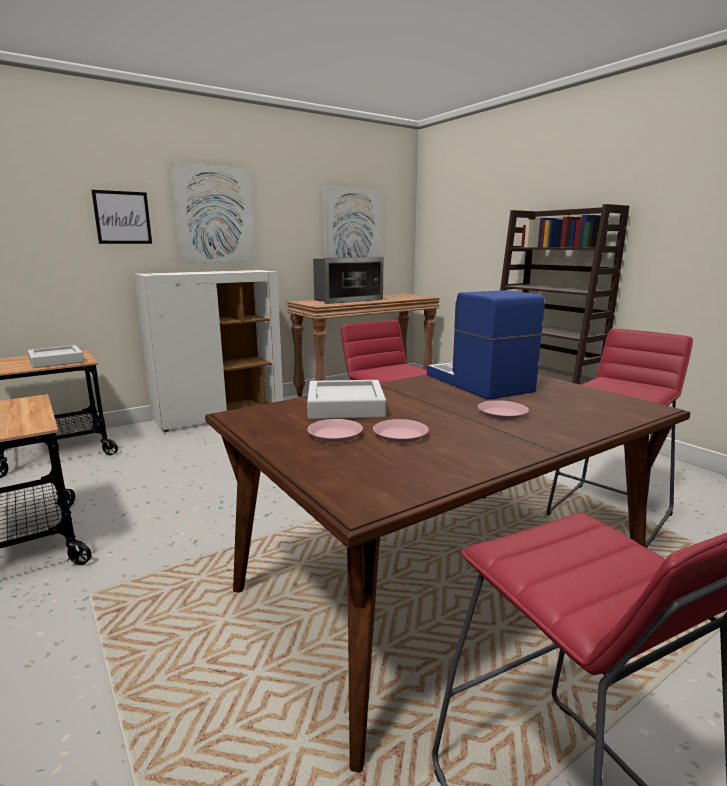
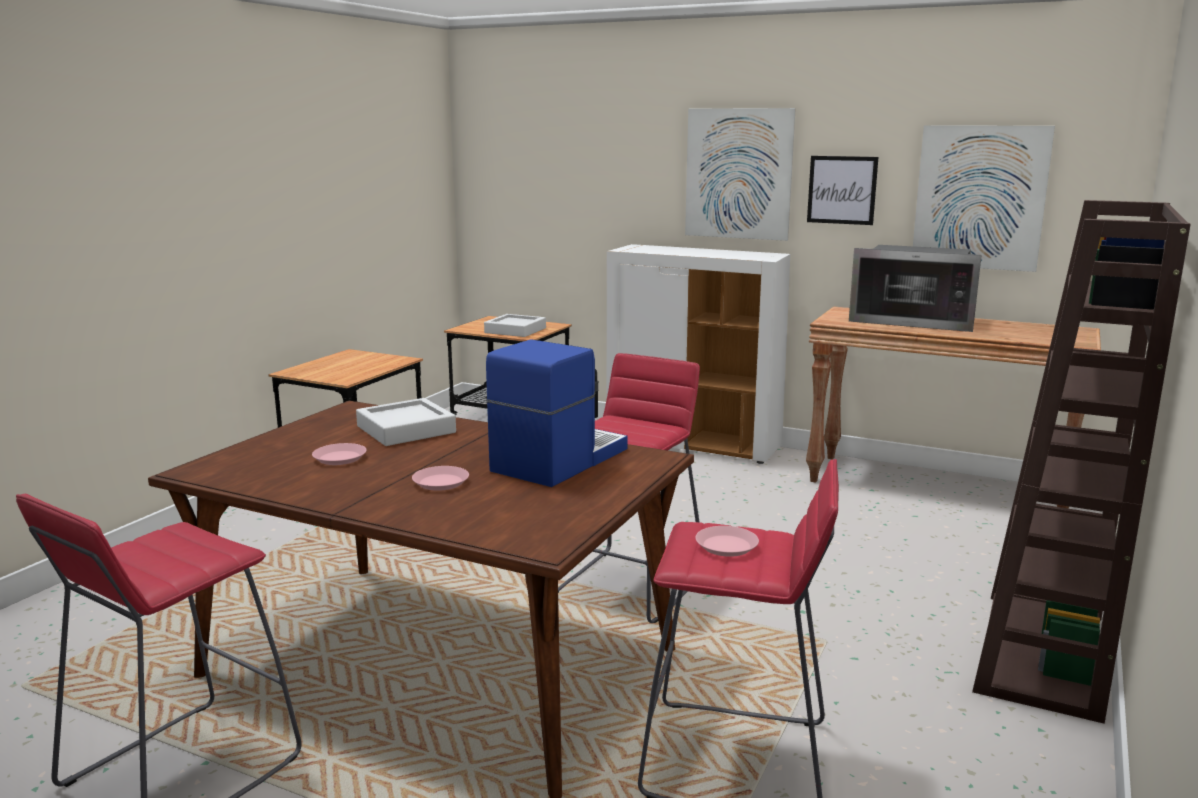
camera: 60 degrees right, 0 degrees up
(122, 217) = (629, 177): picture -> picture (842, 190)
(334, 435) = (324, 440): pink plate -> pink plate (726, 546)

